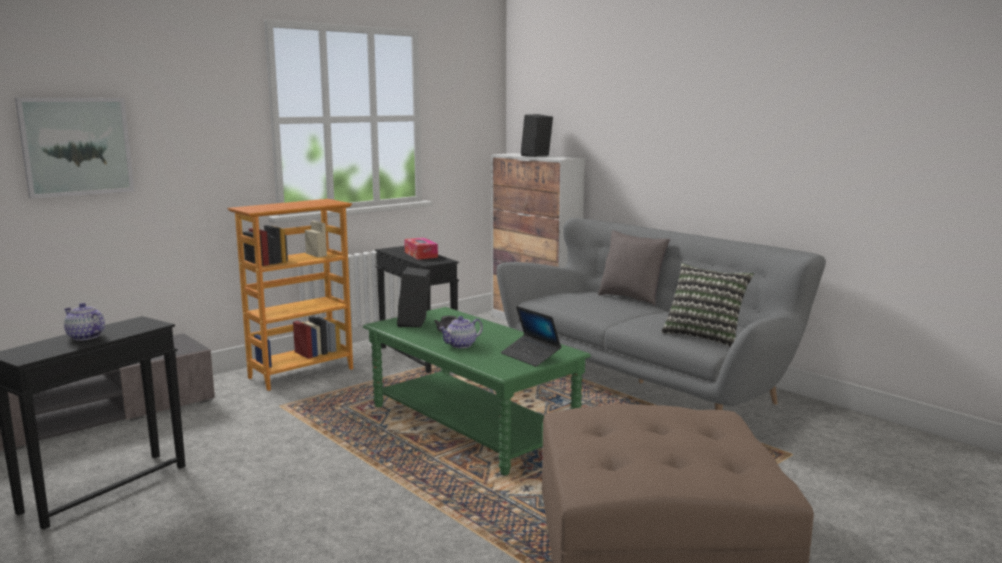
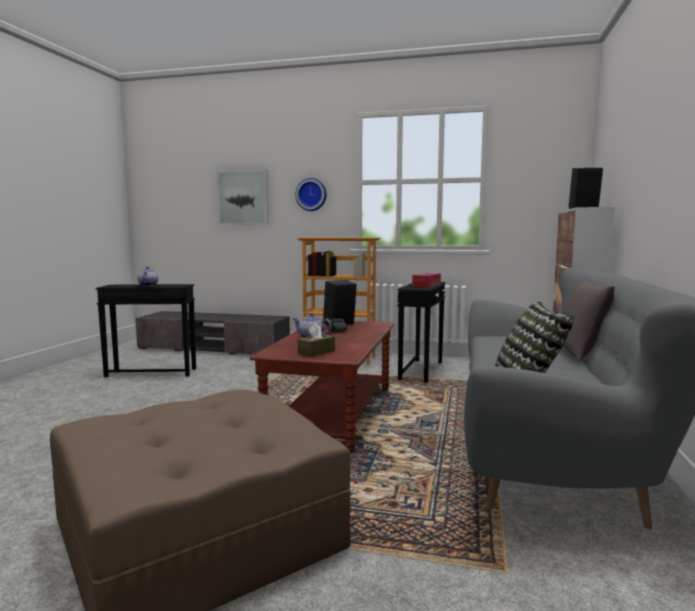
camera: 55 degrees right, 5 degrees down
(204, 139) = (311, 194): none -> wall clock
(471, 425) = (333, 413): green coffee table -> brown coffee table
(530, 356) = (316, 352): laptop -> brown tissue box

